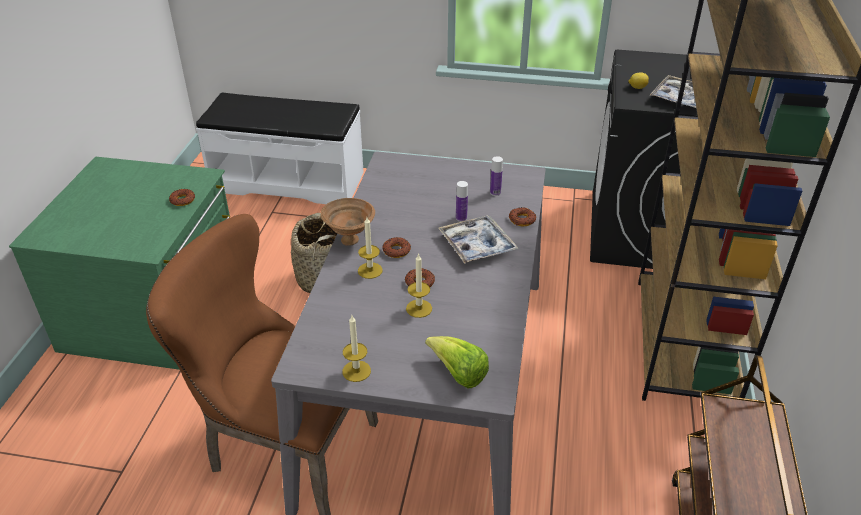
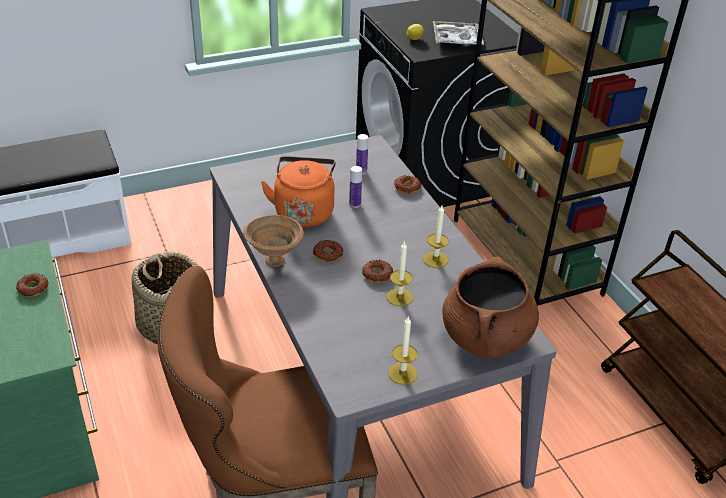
camera: 35 degrees left, 0 degrees up
(370, 270) = (322, 281): candle -> candle (435, 259)
(412, 210) = (304, 211): none -> orange kettle
(458, 374) = (486, 338): lettuce -> brown cooking pot
(477, 245) = (392, 223): tray -> none

